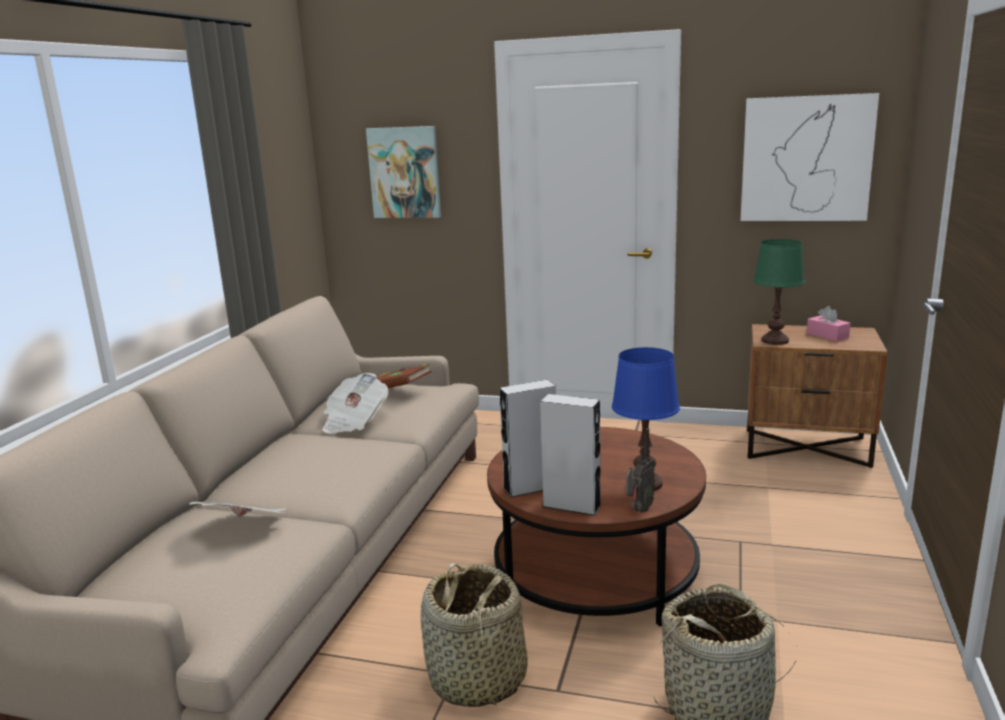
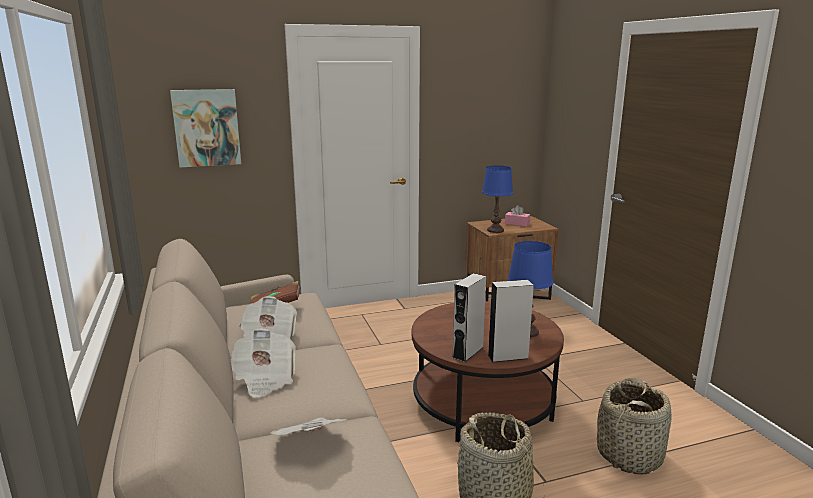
camera: 35 degrees left, 0 degrees up
(289, 457) = (264, 378): none -> newspaper
(638, 510) = (546, 348): radio -> none
(775, 340) = (495, 230): green table lamp -> blue table lamp
(806, 159) = (494, 114): picture -> none

